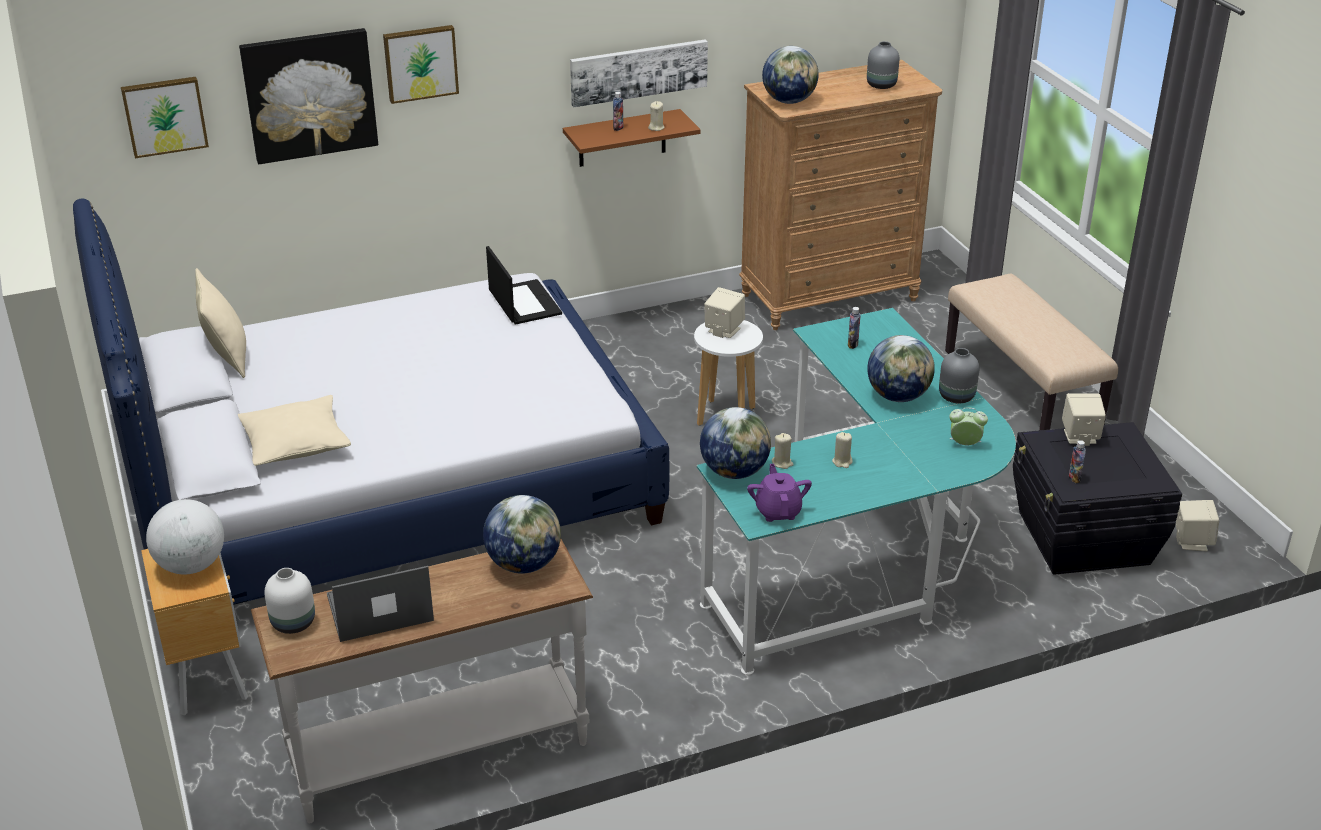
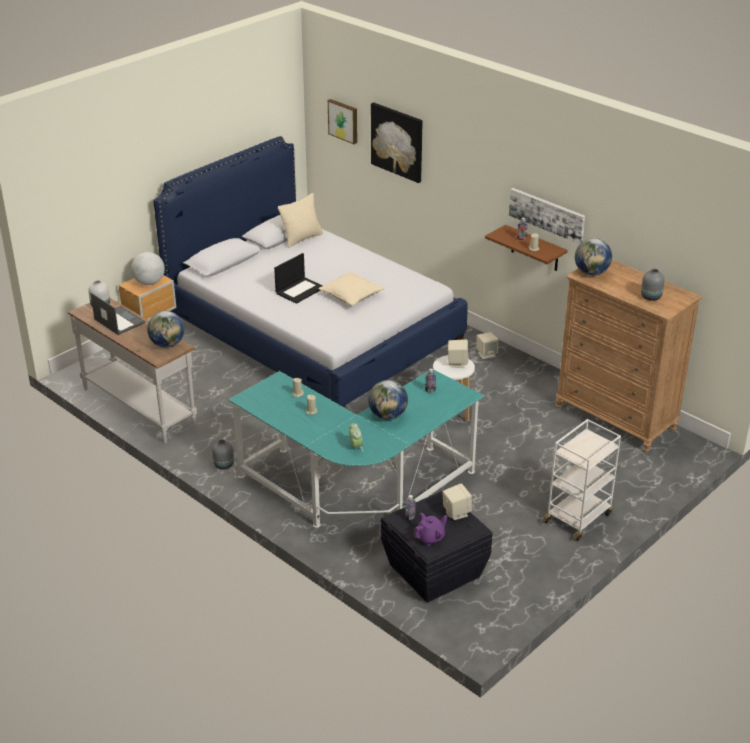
camera: 65 degrees right, 0 degrees up
(295, 444) = (247, 276): beige pillow -> beige pillow (351, 296)
(420, 63) = (444, 151): picture -> none
(523, 302) = (414, 293): laptop -> laptop (300, 290)
(734, 471) = (280, 382): globe -> none
(778, 511) = (255, 402): purple teapot -> purple teapot (430, 538)
(956, 397) = (402, 435): grey vase -> grey vase (223, 465)
(1022, 390) = (578, 517): beige bench -> white cart
(1192, 541) = (464, 617): beige speaker -> beige speaker (486, 354)

